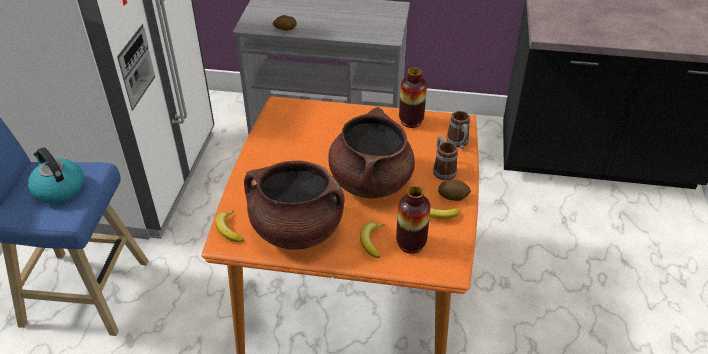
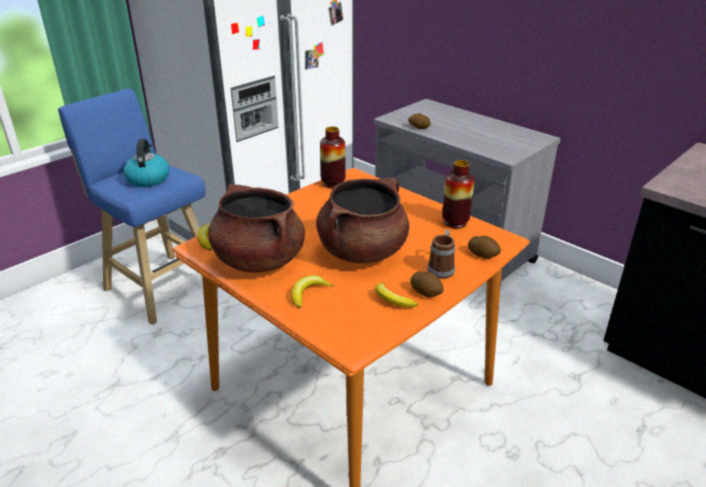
camera: 35 degrees right, 10 degrees down
(411, 244) = (340, 311): vase -> vase (333, 183)
(458, 143) = (483, 255): mug -> potato

